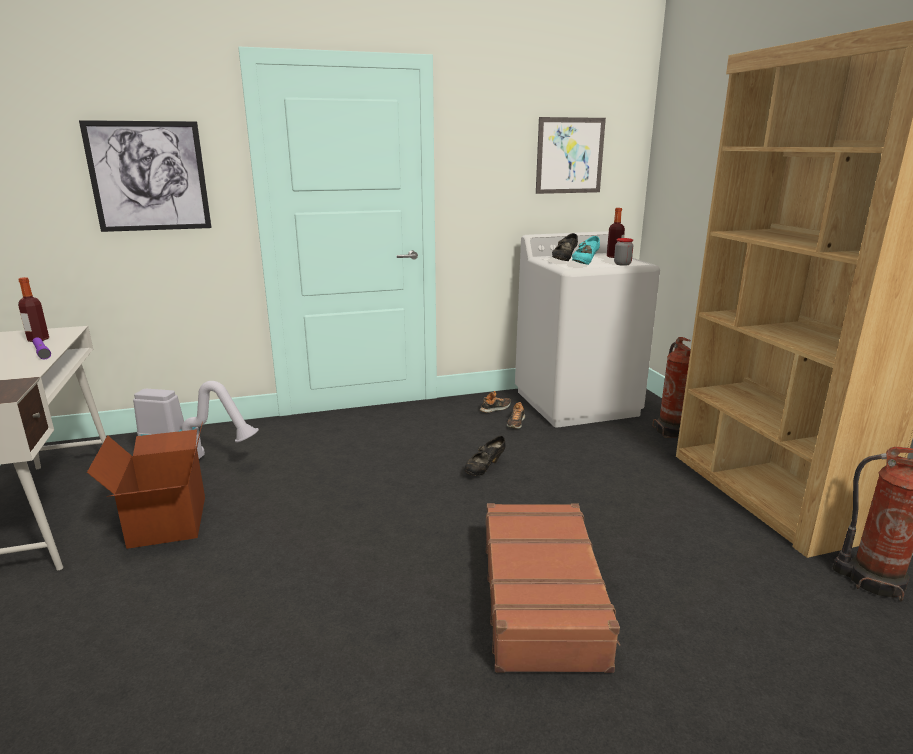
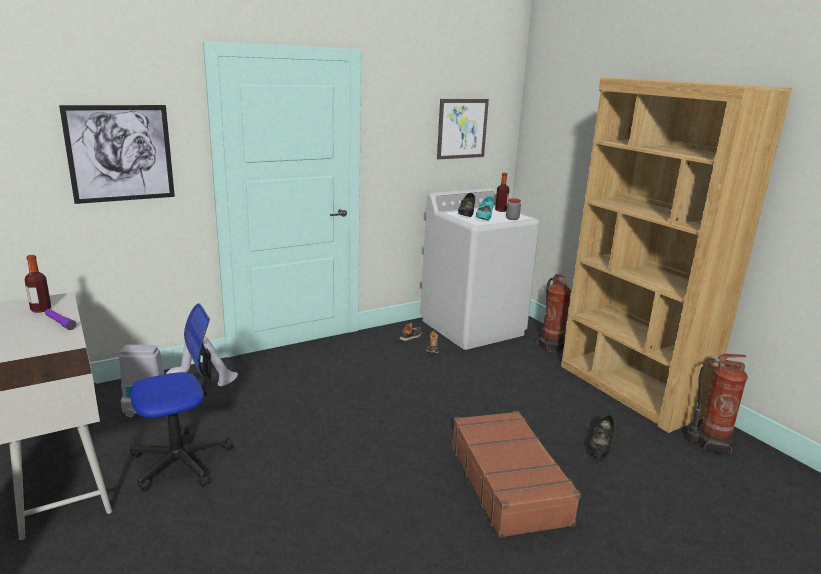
camera: 15 degrees left, 0 degrees up
(166, 521) = (181, 461): cardboard box -> office chair
(484, 469) = (425, 389): black shoe -> black shoe (600, 448)

